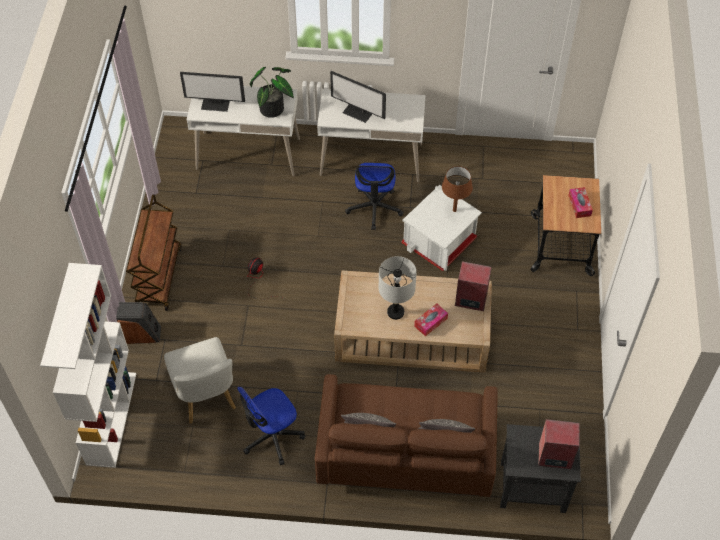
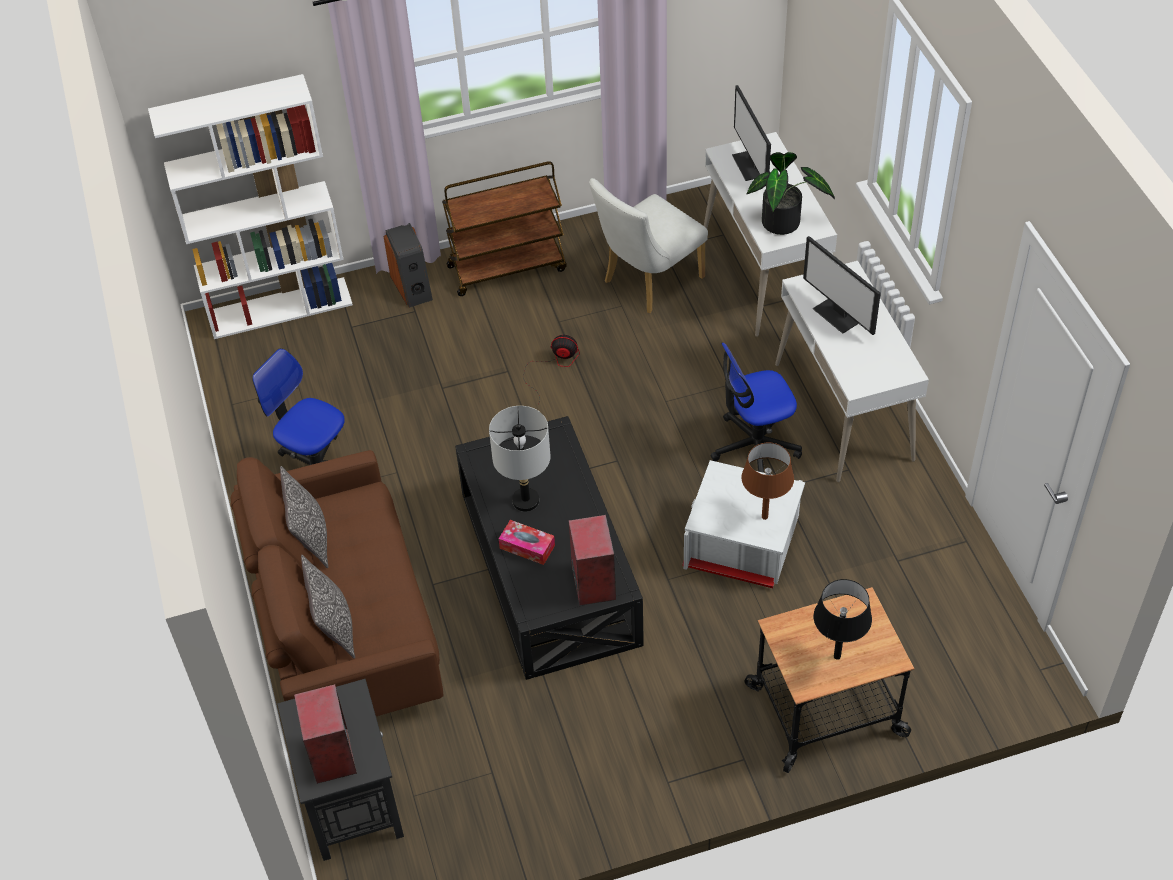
camera: 70 degrees right, 5 degrees down
(206, 398) = (346, 384): white chair -> white chair (647, 283)
(358, 112) = (838, 314): monitor -> monitor turned 45 degrees counterclockwise
(412, 335) = (548, 568): beige coffee table -> black coffee table
(579, 205) = (837, 656): tissue box -> black table lamp

